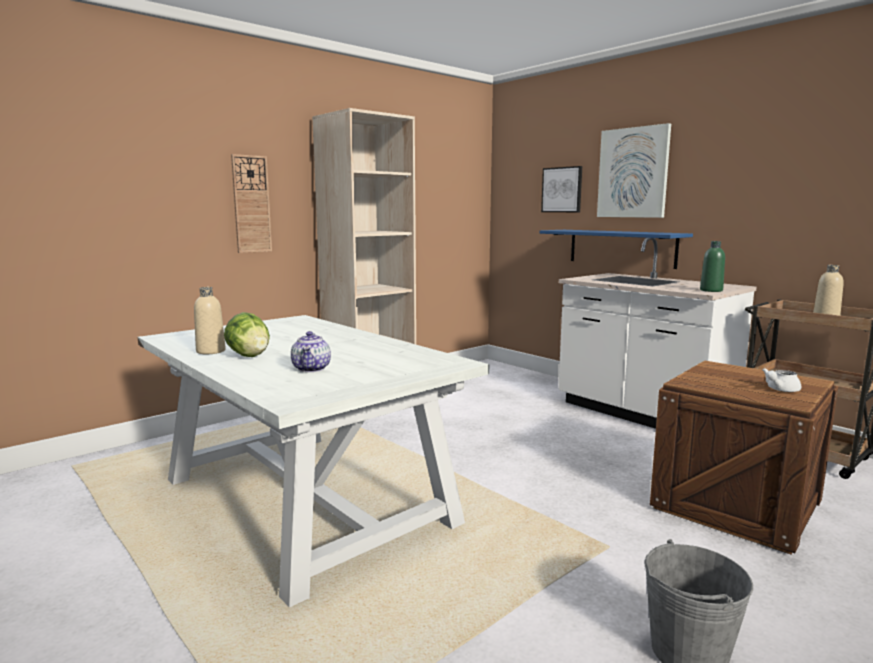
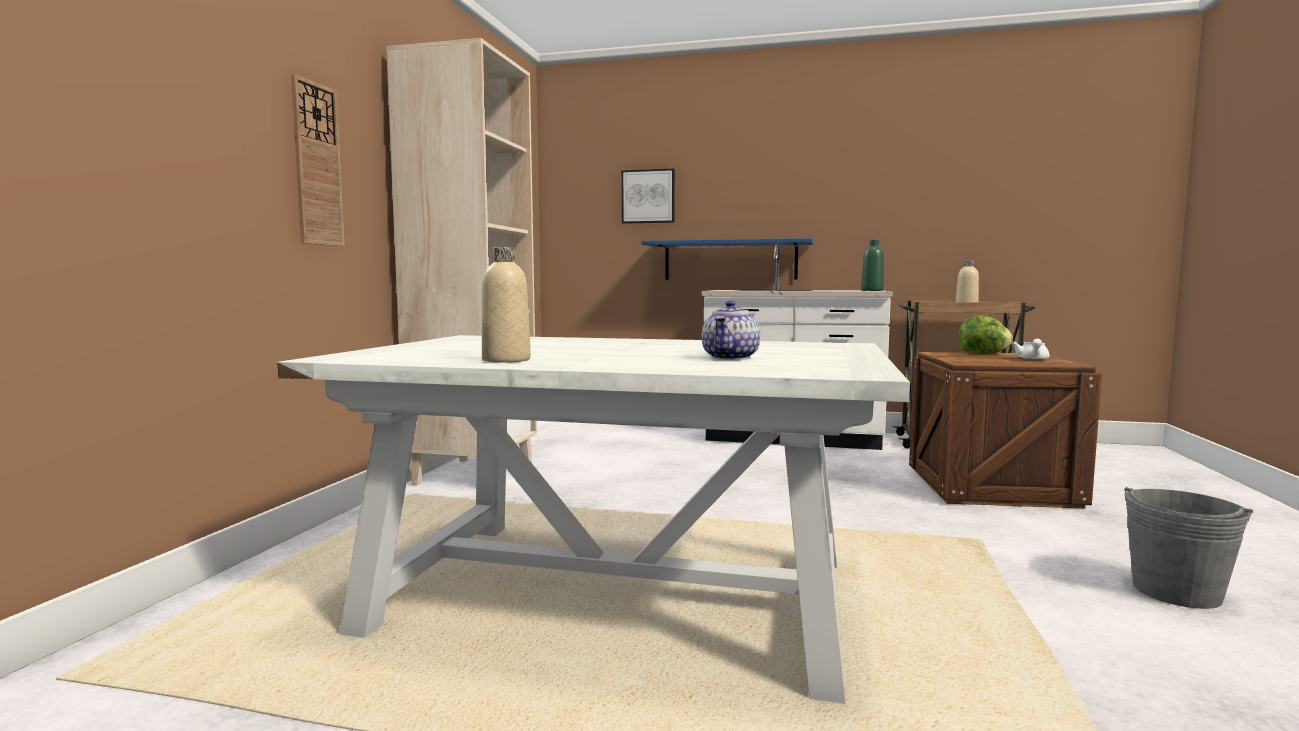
camera: 35 degrees left, 5 degrees down
(249, 356) = (590, 358): lettuce -> lettuce (983, 354)
(312, 369) = (731, 358): teapot -> teapot turned 60 degrees clockwise
(633, 173) = (740, 177): picture -> none

